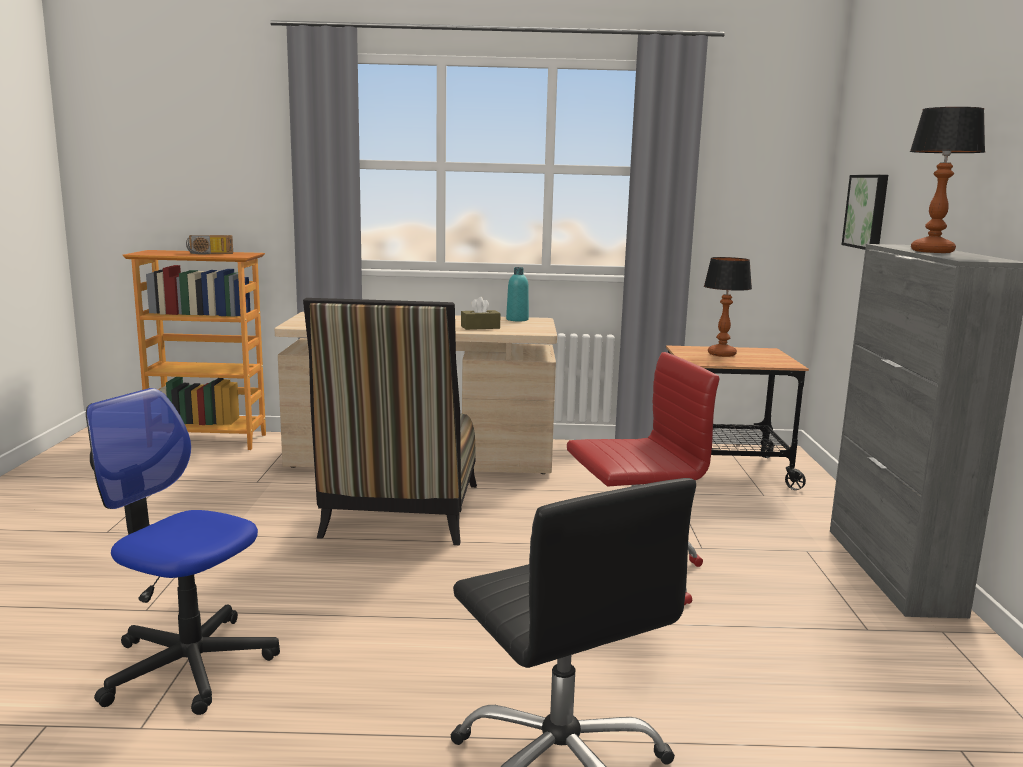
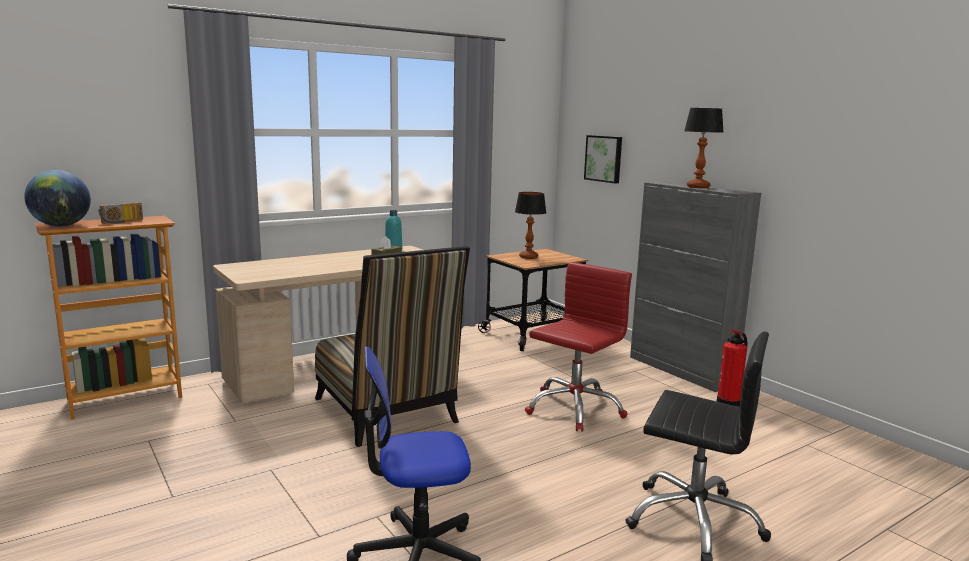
camera: 35 degrees left, 0 degrees up
(154, 252) = (61, 226): none -> globe
(907, 639) = (730, 403): none -> fire extinguisher

